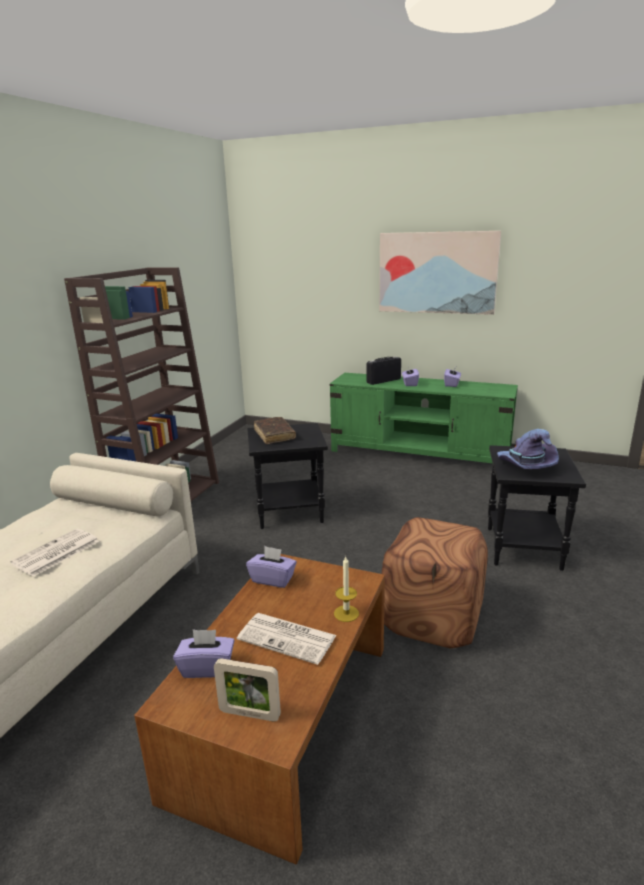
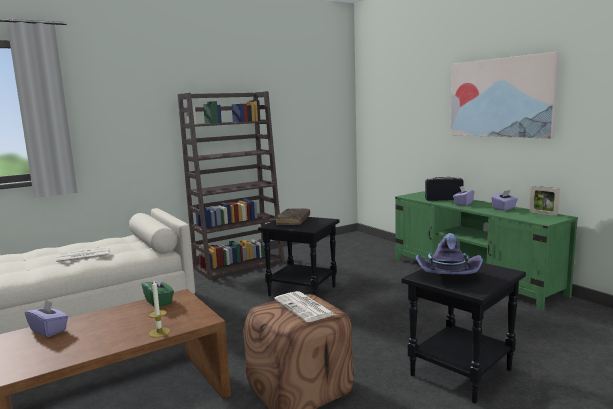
camera: 35 degrees right, 10 degrees down
(249, 714) = (22, 358): picture frame -> picture frame (543, 214)
(273, 579) = (159, 301): purple tissue box -> green tissue box
(288, 638) = (107, 332): newspaper -> newspaper (305, 307)

